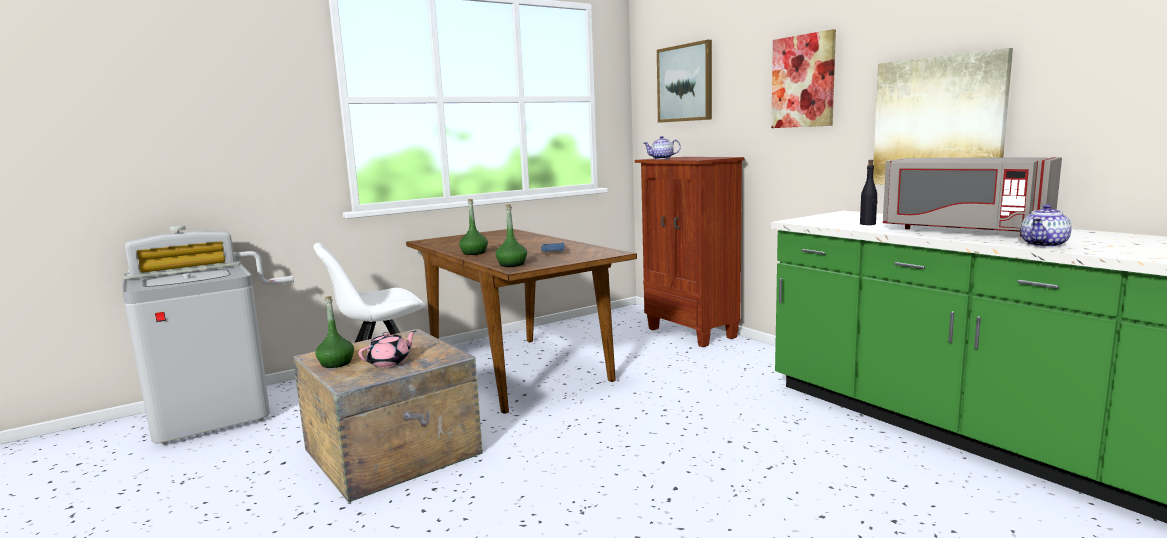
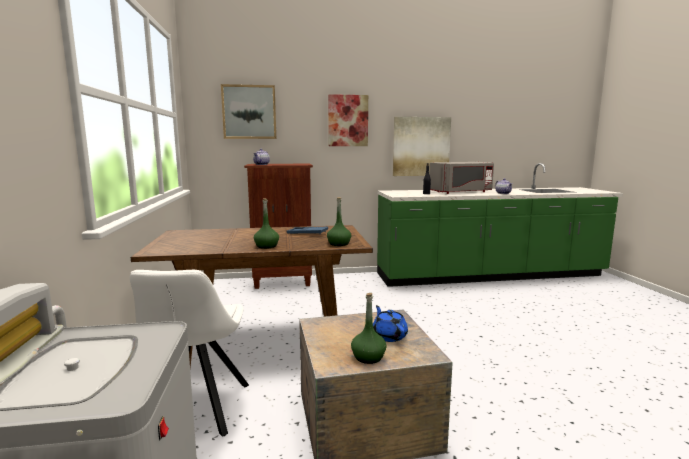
camera: 65 degrees left, 0 degrees up
(390, 362) = (389, 336): pink teapot -> blue teapot

